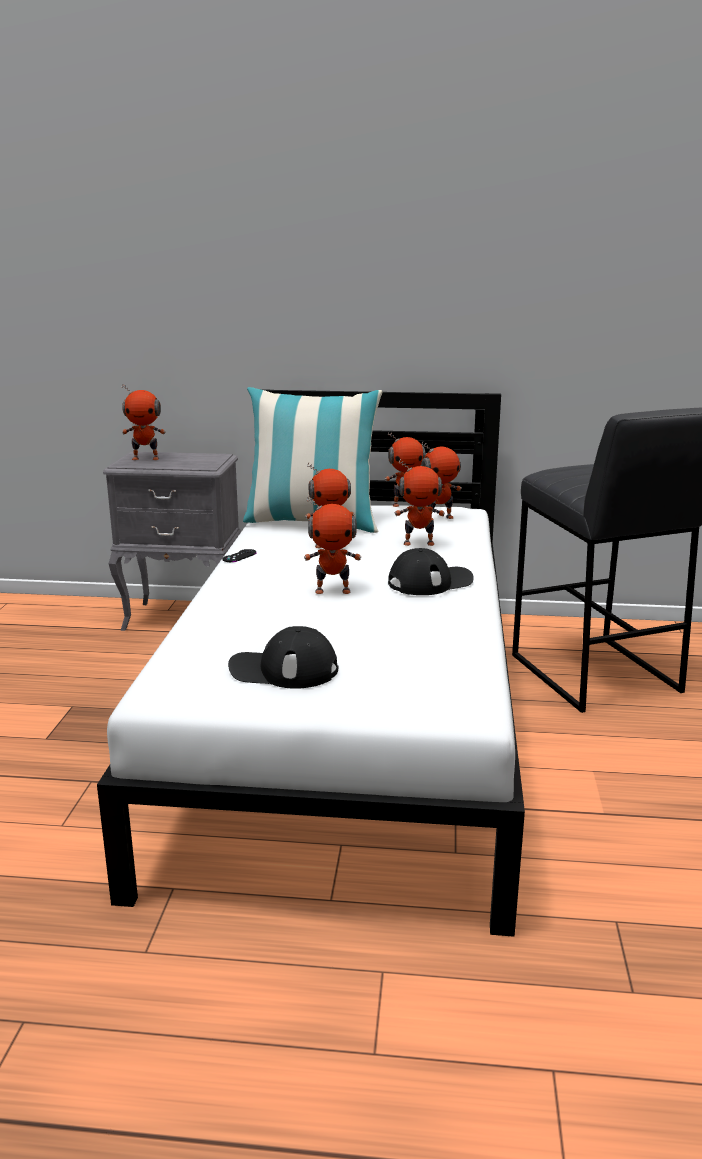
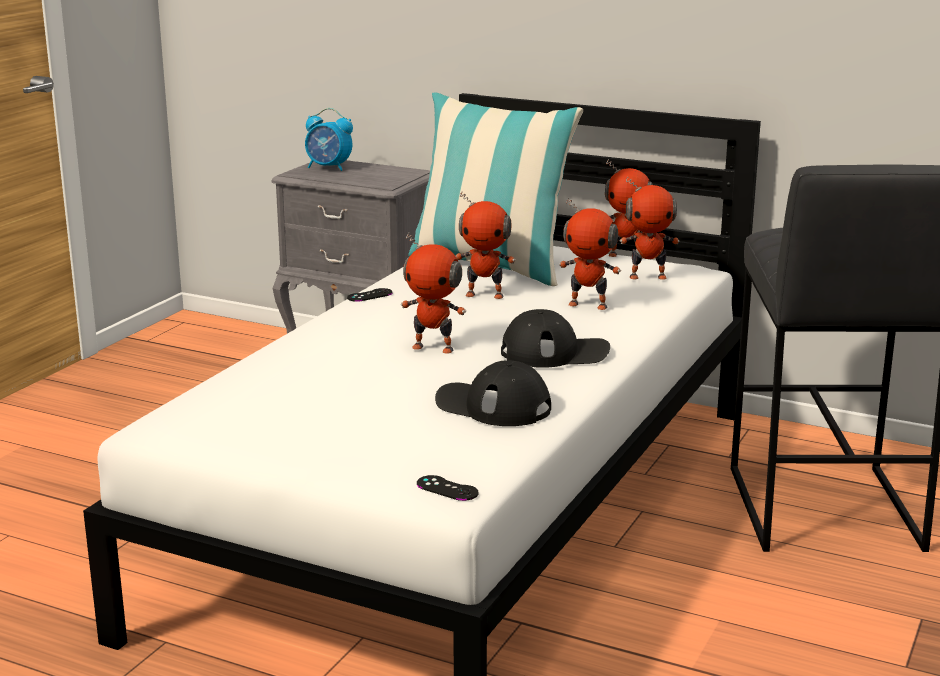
camera: 20 degrees right, 0 degrees up
(146, 458) = (329, 168): toy robot -> alarm clock
(283, 670) = (301, 423): black cap -> black cap (493, 406)
(460, 705) = (447, 488): none -> black game controller

